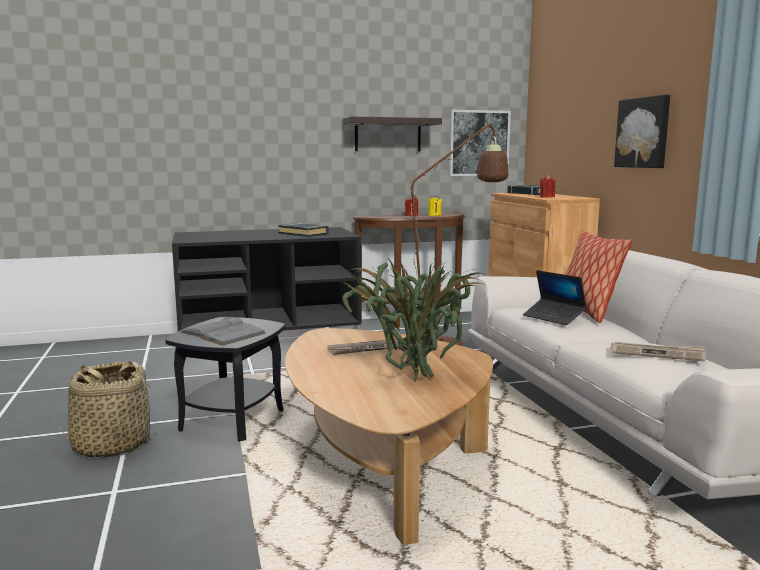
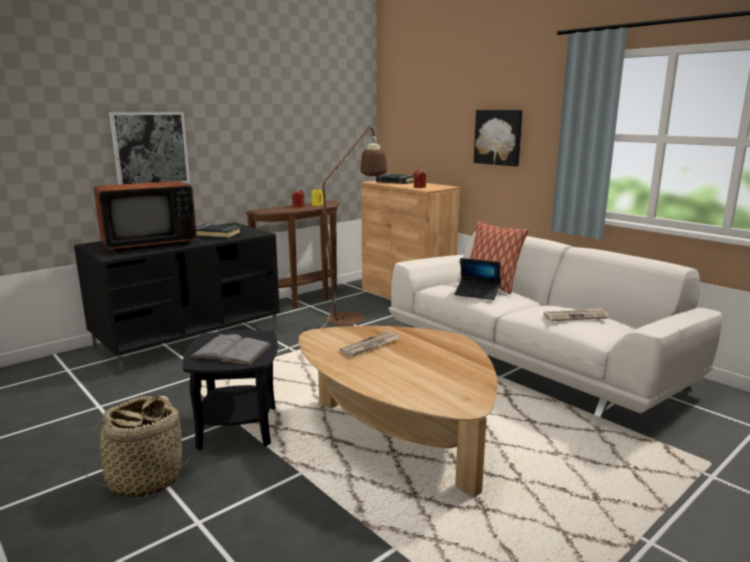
camera: 25 degrees left, 5 degrees up
(230, 236) = (147, 244): none -> television
(388, 135) = (269, 133): shelf -> none
(411, 378) = (436, 367): potted plant -> none
(478, 143) = (342, 137): picture -> picture (150, 149)

